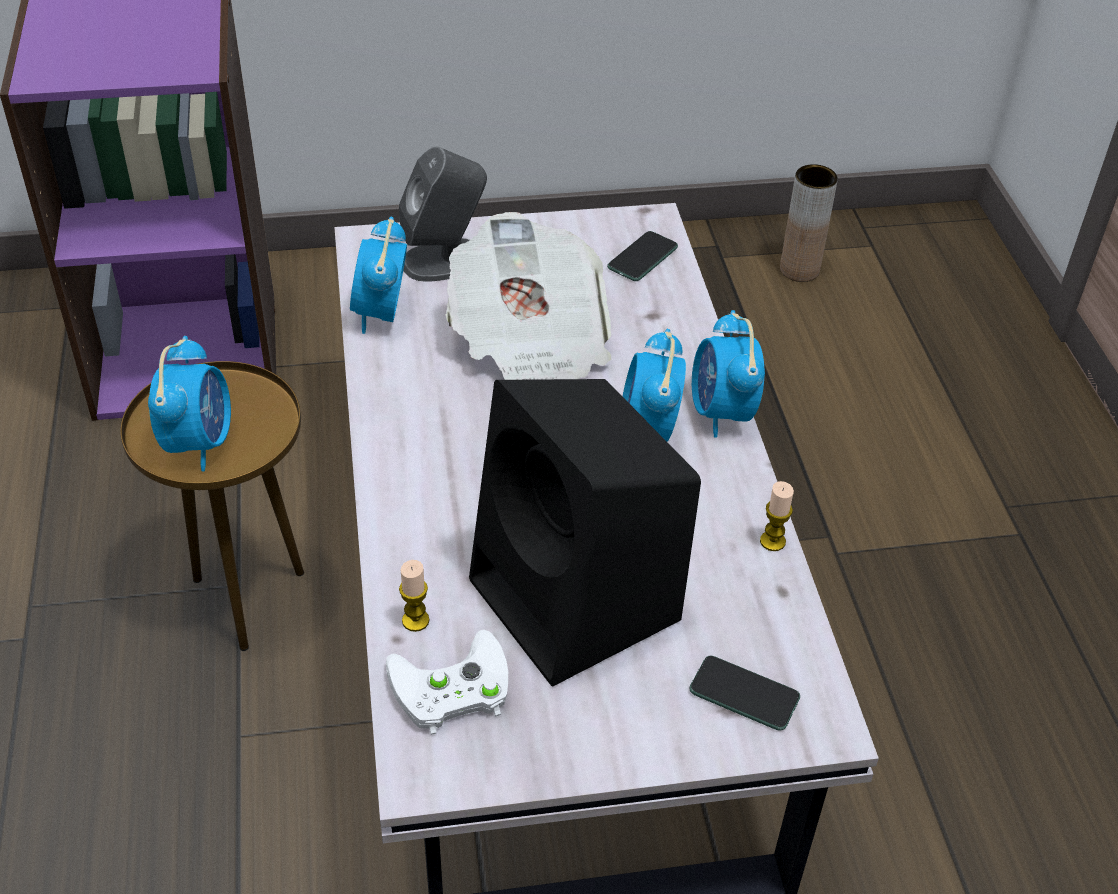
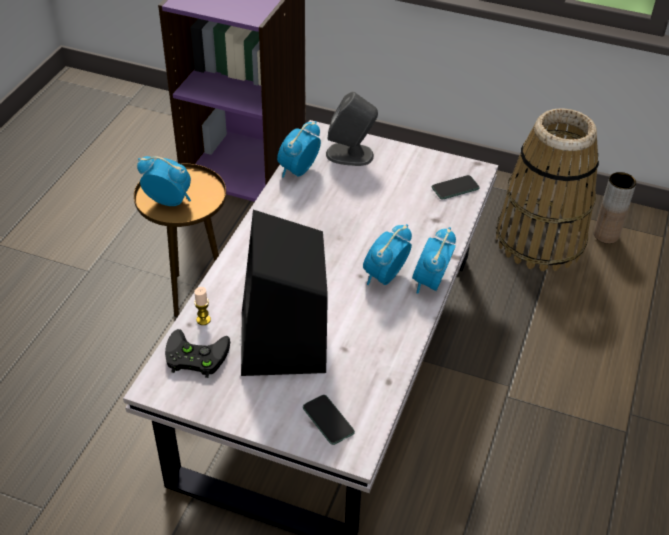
camera: 30 degrees right, 0 degrees up
(199, 442) = (168, 201): alarm clock -> alarm clock turned 105 degrees counterclockwise
(448, 691) = (194, 357): white game controller -> black game controller
(529, 345) = (359, 212): newspaper -> none
(719, 309) = (540, 240): none -> basket
(772, 541) = (404, 356): candle -> none

